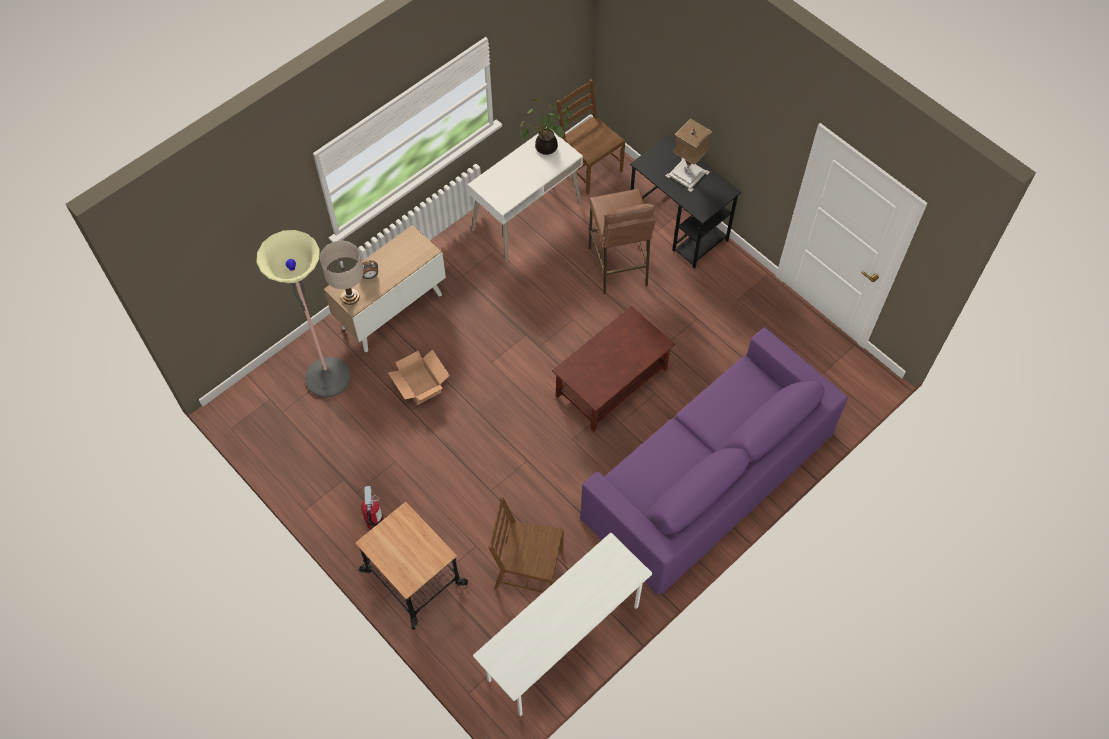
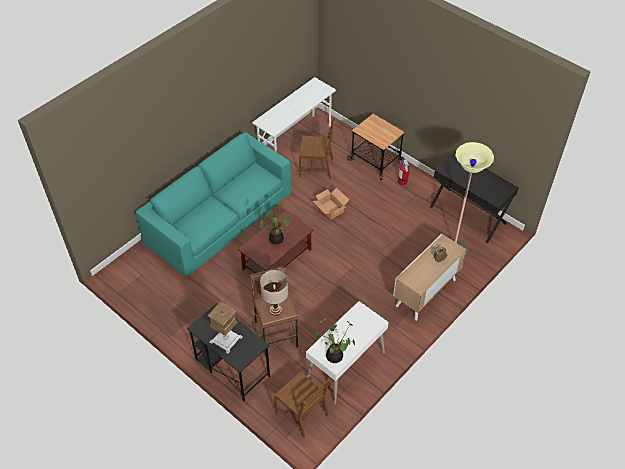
camera: 175 degrees right, 10 degrees down
(281, 442) = (468, 215): none -> black console table
(350, 297) = (447, 245): beige table lamp -> beige table lamp (275, 310)
(420, 386) = (395, 249): cardboard box -> cardboard box (330, 209)
(613, 358) = (276, 238): none -> potted plant
(709, 474) = (219, 216): purple sofa -> turquoise sofa

